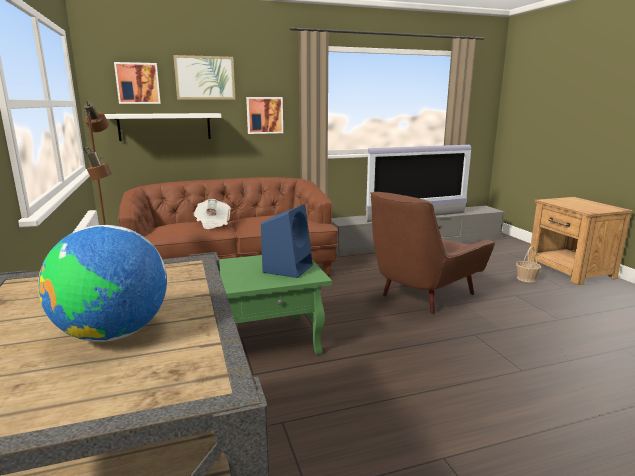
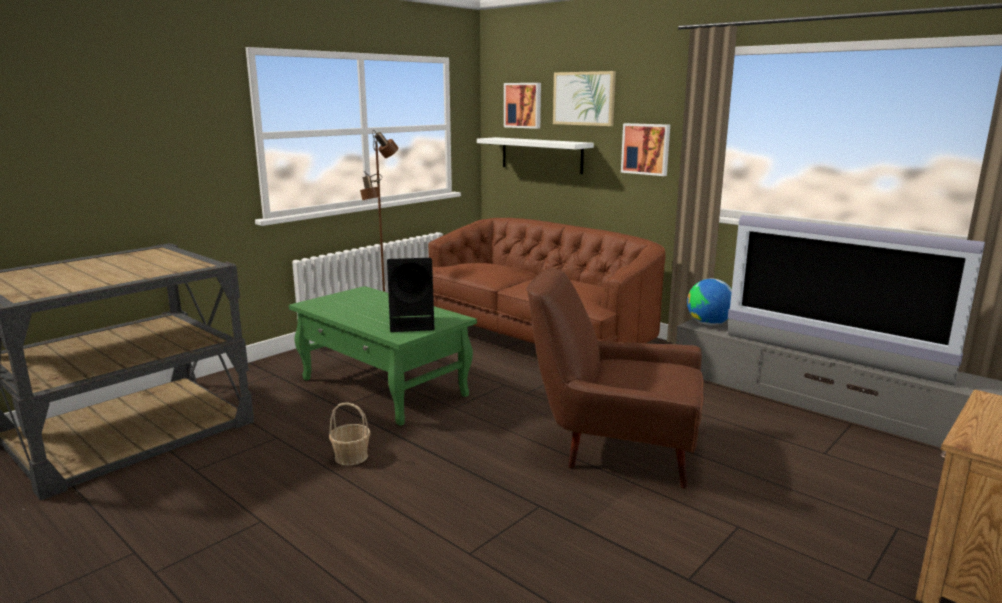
camera: 60 degrees right, 0 degrees up
(114, 334) = (84, 276): globe -> globe (709, 324)
(213, 224) = (502, 272): newspaper -> none
(288, 268) = (413, 324): blue speaker -> black speaker
(526, 278) = (844, 532): basket -> basket (351, 456)

